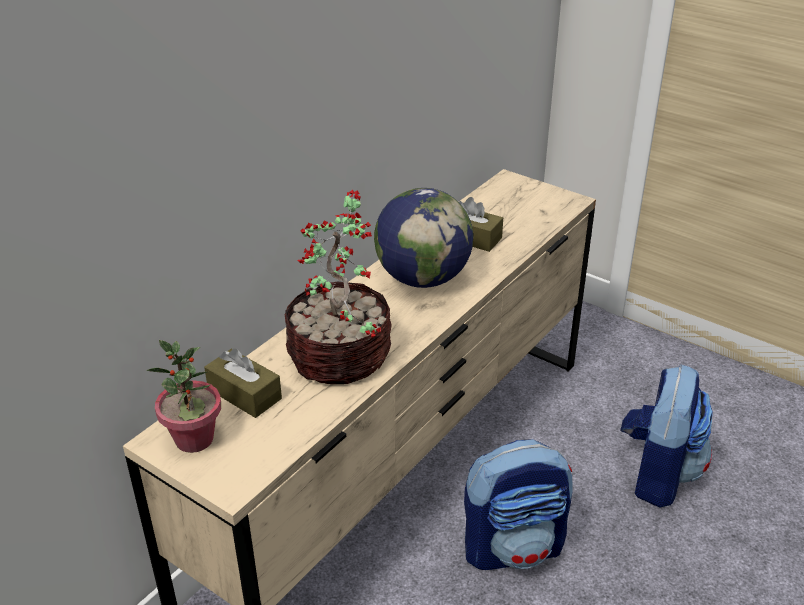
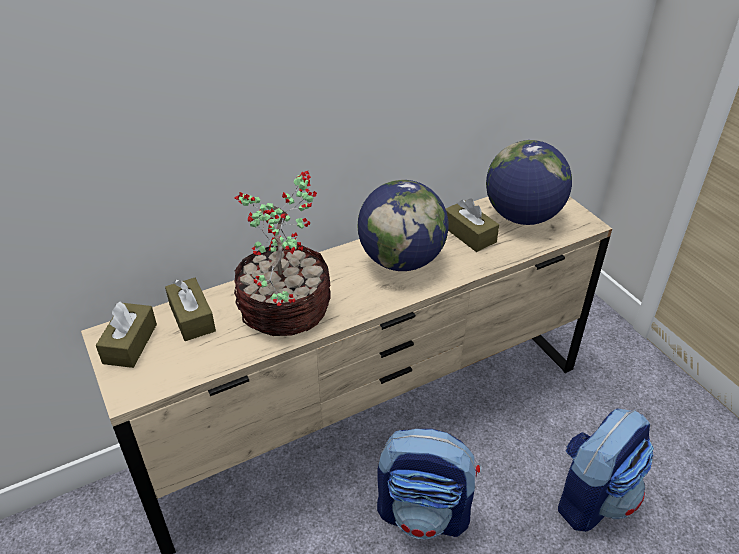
camera: 25 degrees right, 5 degrees up
(194, 439) = (130, 343): potted plant -> brown tissue box
(509, 209) = (522, 217): none -> globe

